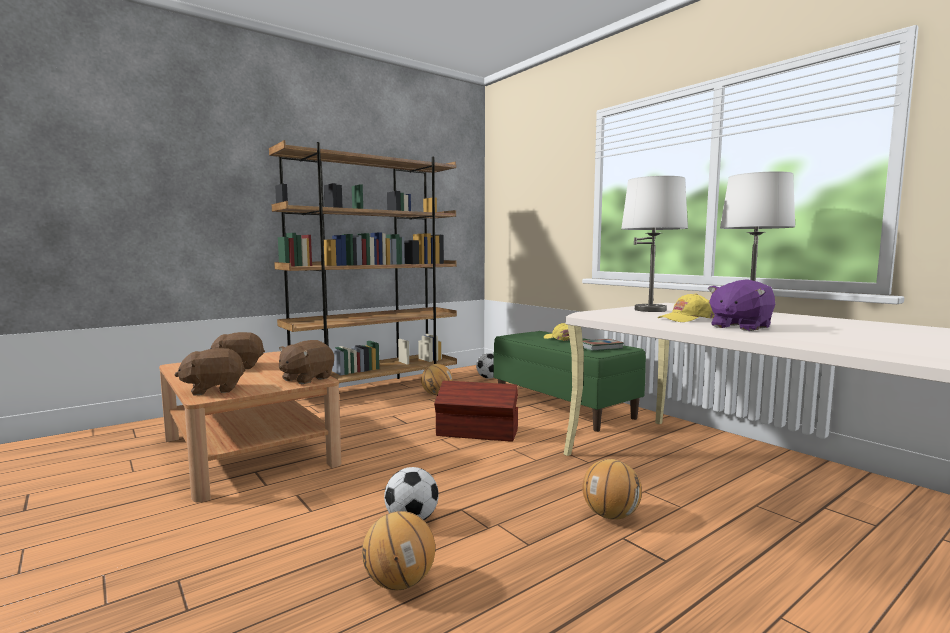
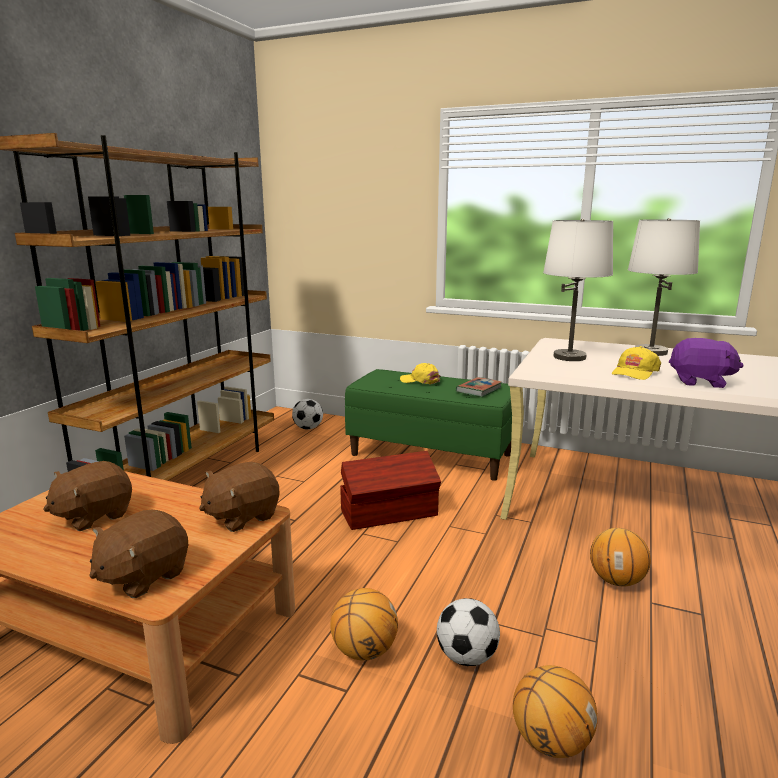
camera: 30 degrees left, 10 degrees up
(306, 379) = (242, 516): brown plush toy -> brown plush toy turned 45 degrees clockwise
(436, 394) = (278, 466): basketball -> basketball (364, 651)
(740, 327) = (700, 382): purple plush toy -> purple plush toy turned 90 degrees counterclockwise

